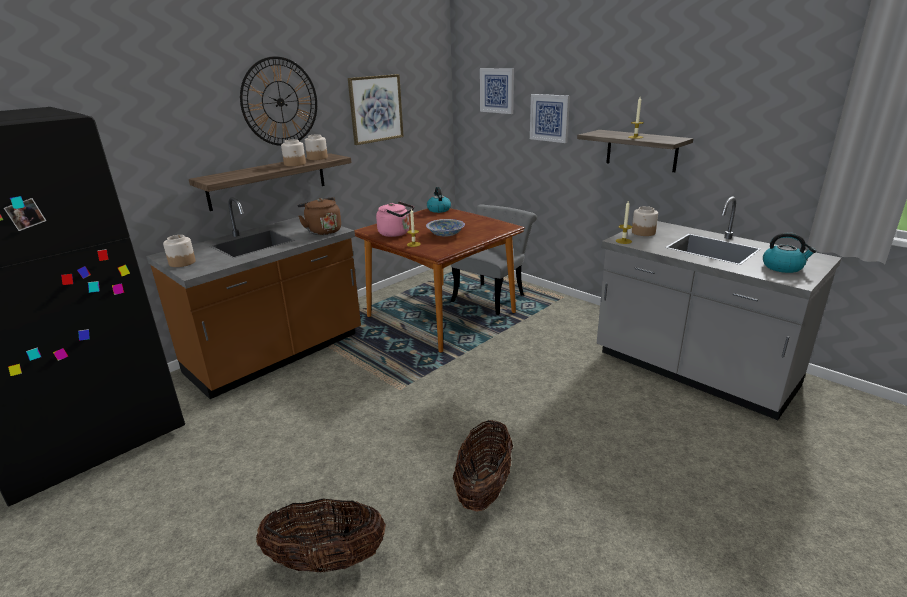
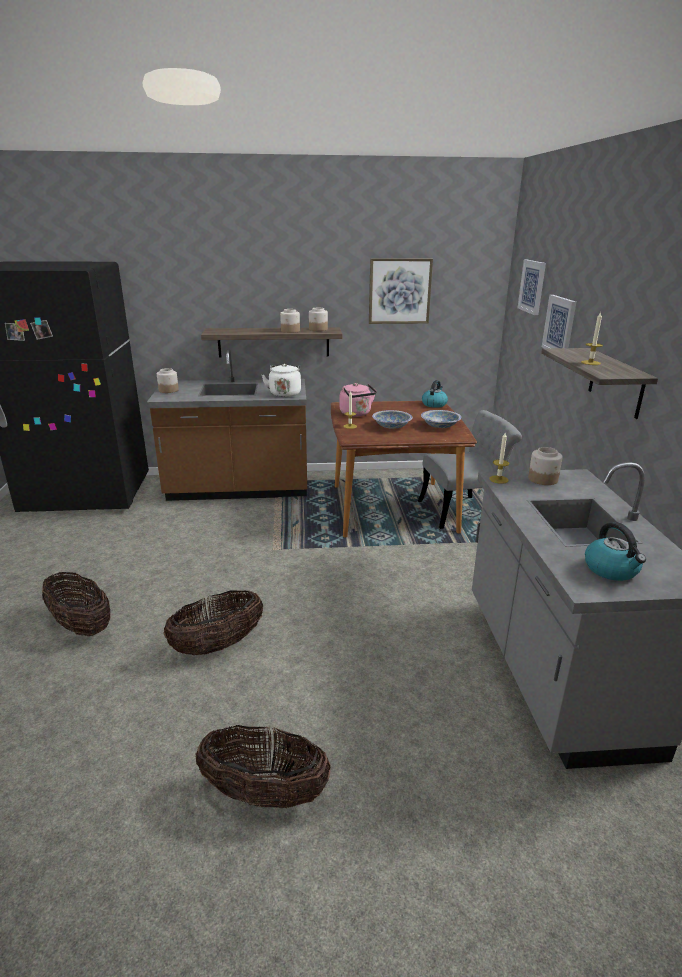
camera: 40 degrees right, 0 degrees up
(280, 102) = (295, 275): wall clock -> none
(322, 231) = (285, 393): brown kettle -> white kettle
(478, 224) = (440, 426): none -> bowl
(688, 559) = (264, 793): none -> basket

